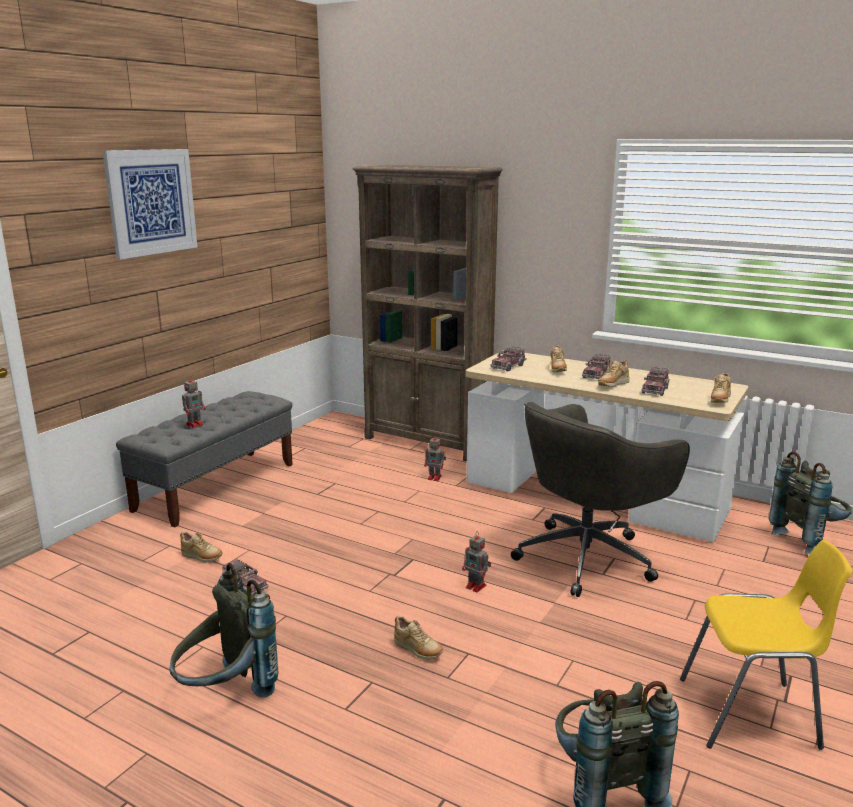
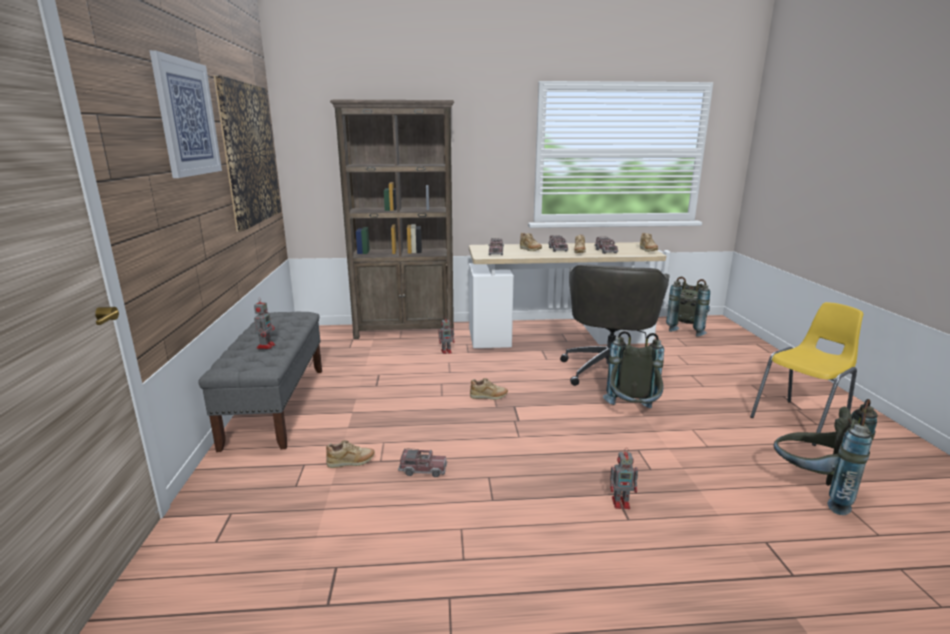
camera: 35 degrees left, 0 degrees up
(226, 693) = (535, 553): grey backpack -> grey backpack (632, 413)
(263, 225) = (249, 154): none -> picture
(418, 651) = (609, 461): beige shoe -> beige shoe (488, 397)
(477, 586) = (579, 408): toy robot -> toy robot (621, 503)

